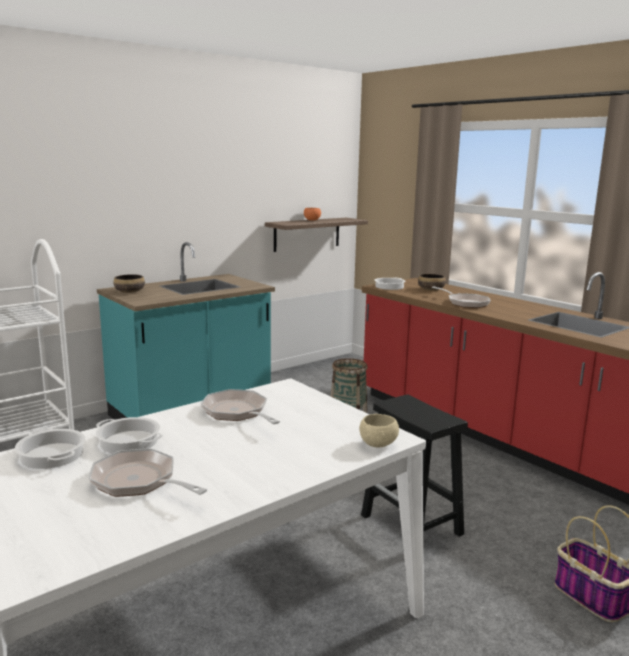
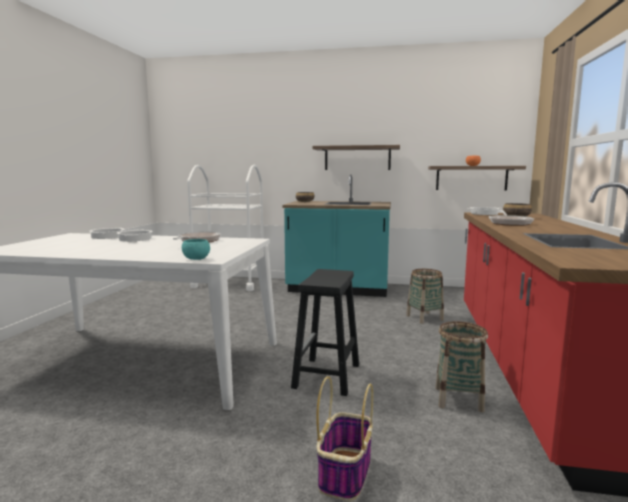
camera: 50 degrees right, 5 degrees down
(139, 482) = (93, 246): frying pan -> none
(180, 215) = (357, 158): none -> shelf
(378, 444) = (196, 259): beige bowl -> turquoise bowl
(519, 490) = (458, 399): none -> basket

